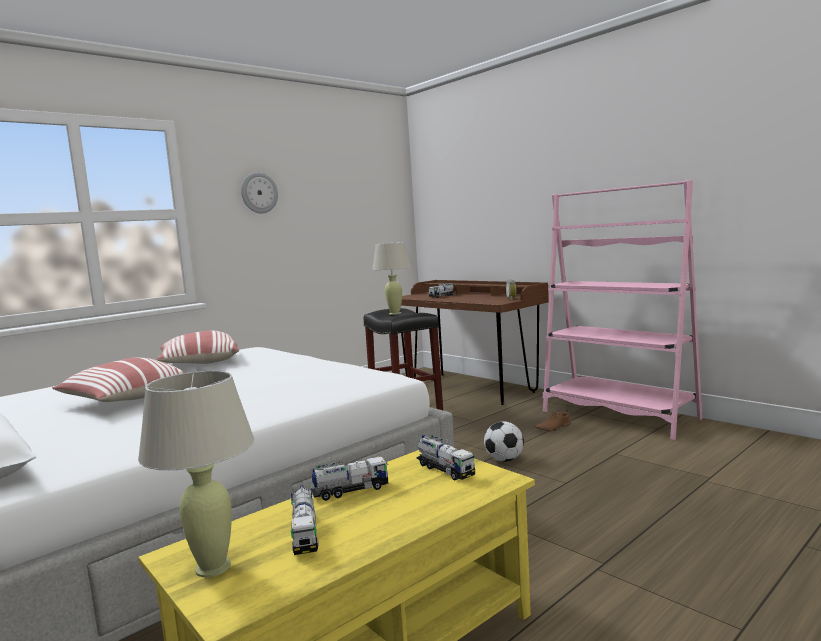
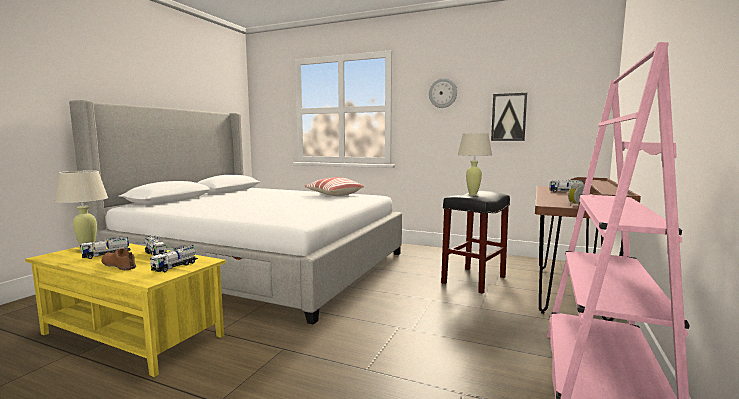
camera: 65 degrees right, 0 degrees up
(124, 400) = (256, 198): pillow -> none
(335, 224) = (508, 117): none -> picture
(504, 460) = (400, 334): football -> none
(553, 428) = (505, 347): brown shoe -> brown shoe (119, 265)

